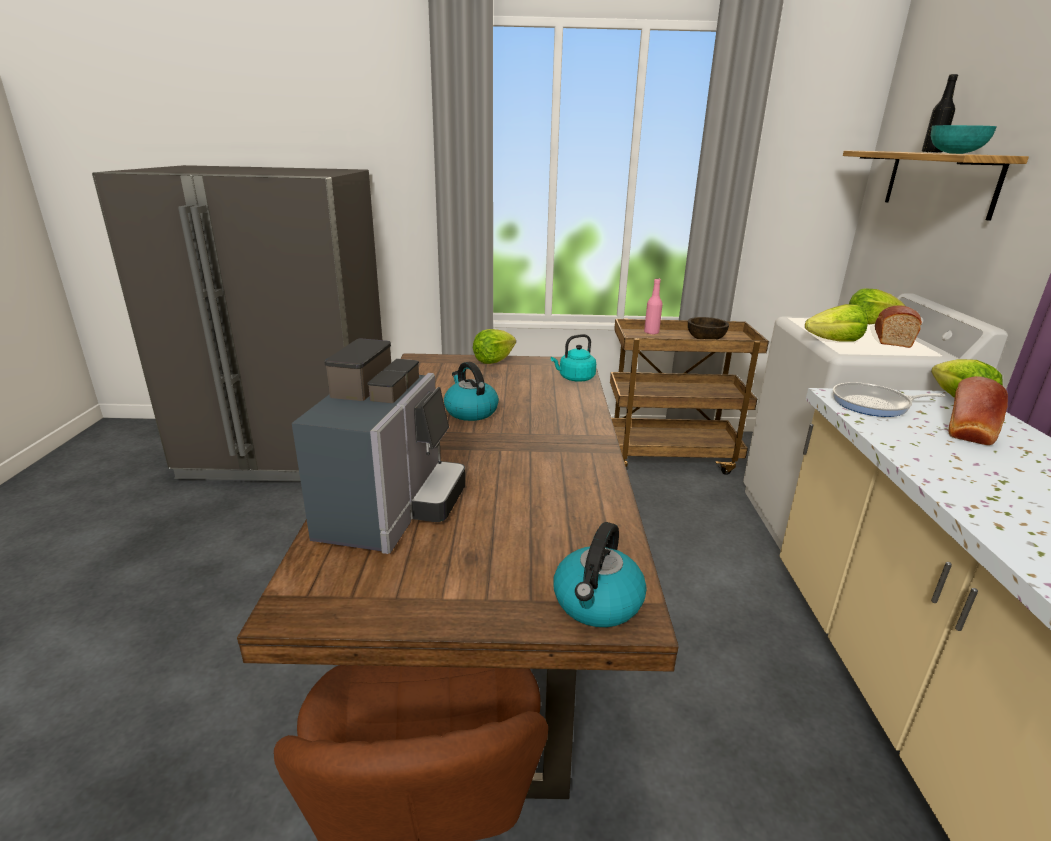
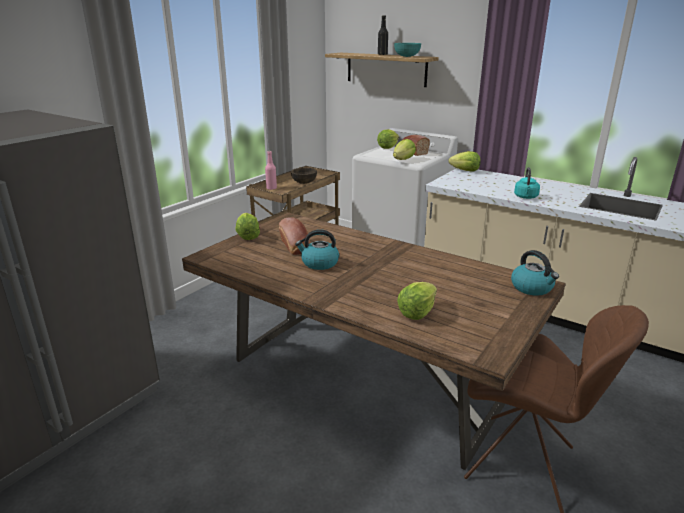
camera: 55 degrees left, 0 degrees up
(392, 509) = (417, 312): coffee machine -> lettuce
(575, 378) = (312, 225): turquoise kettle -> turquoise kettle (525, 197)
(874, 405) = (455, 182): frying pan -> none
(970, 429) = (490, 179): bread -> bread (296, 247)

